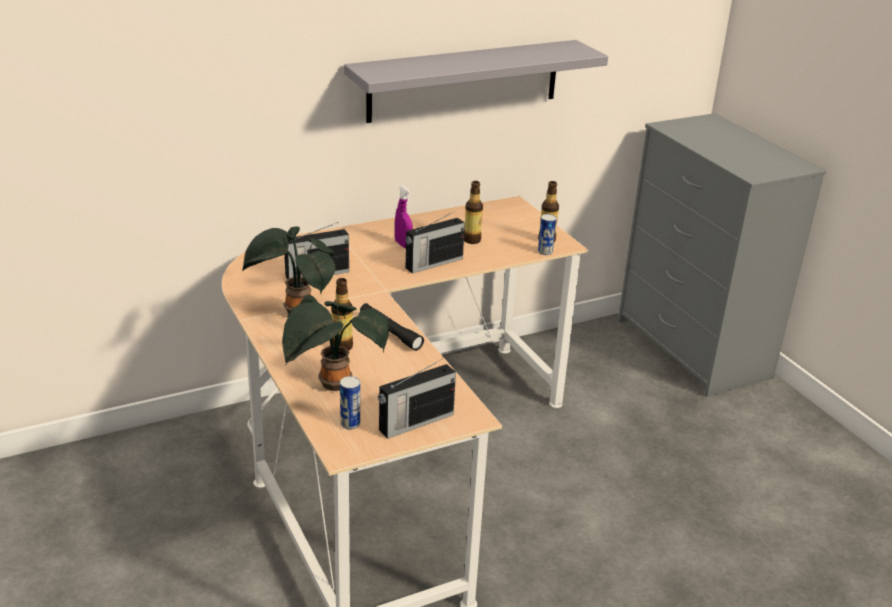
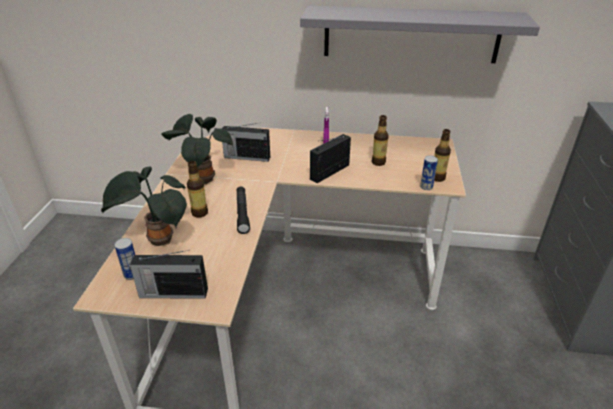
camera: 35 degrees right, 5 degrees up
(433, 263) = (330, 171): radio -> radio turned 135 degrees clockwise

